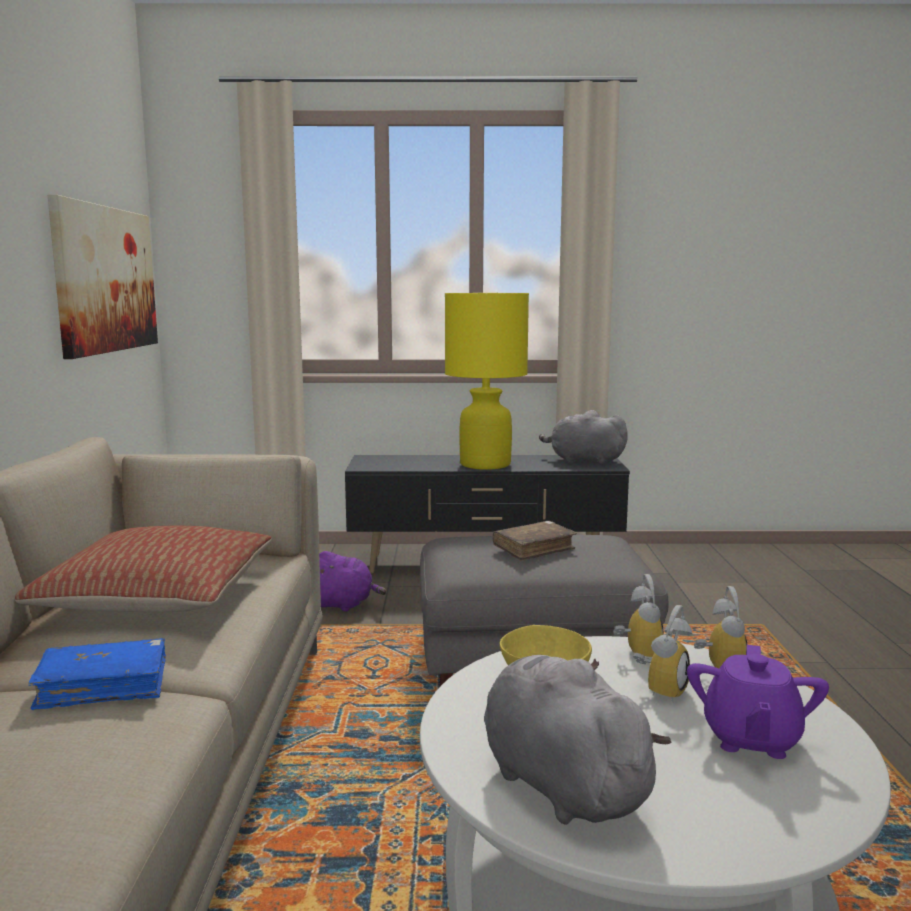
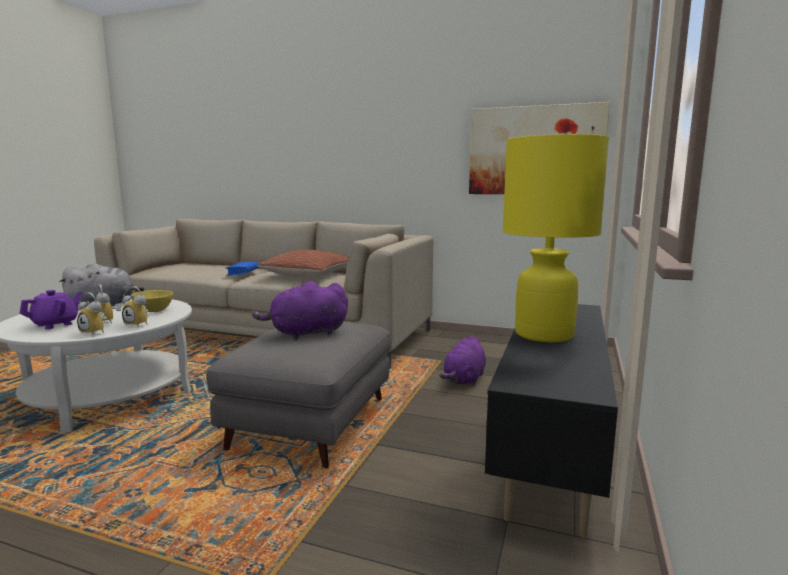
camera: 110 degrees right, 0 degrees up
(533, 549) = (306, 333): brown book -> purple plush toy
(583, 461) = (560, 377): grey plush toy -> none
(751, 739) = (56, 324): purple teapot -> purple teapot turned 90 degrees clockwise

